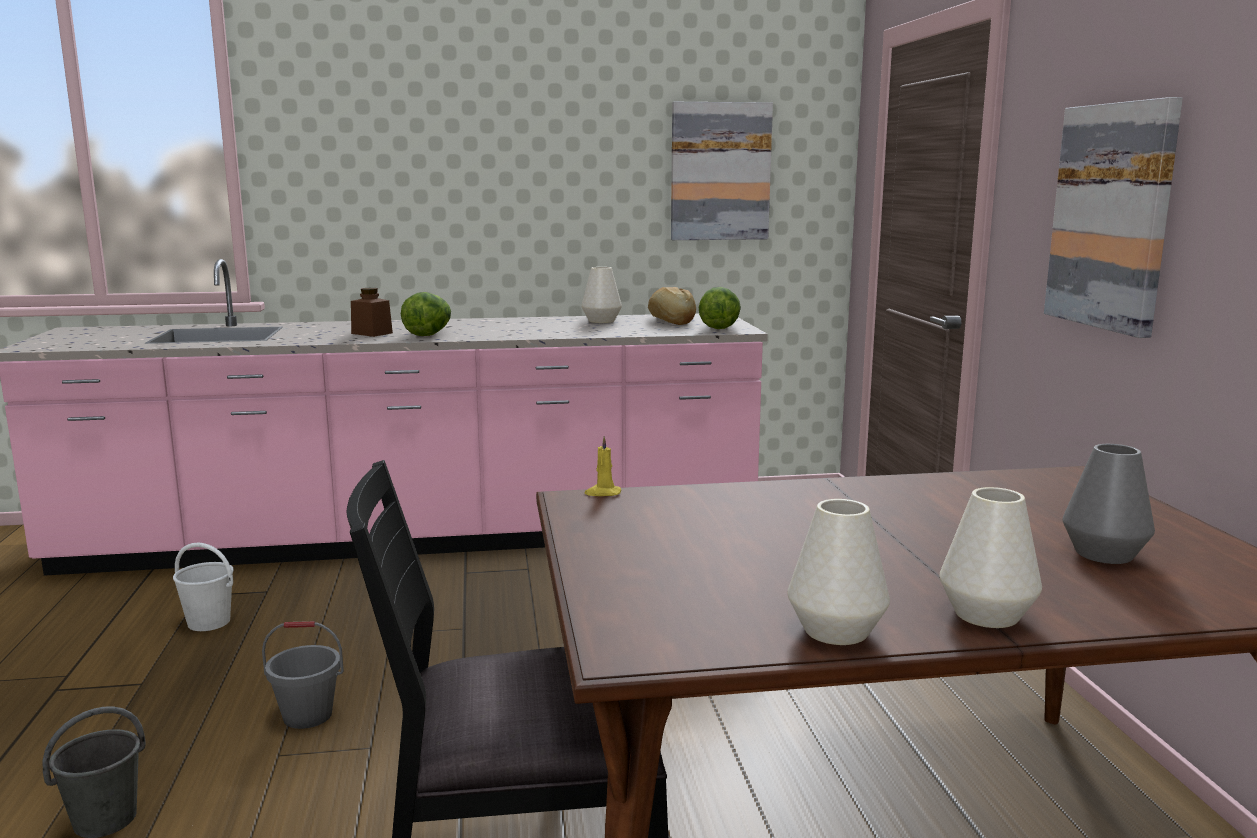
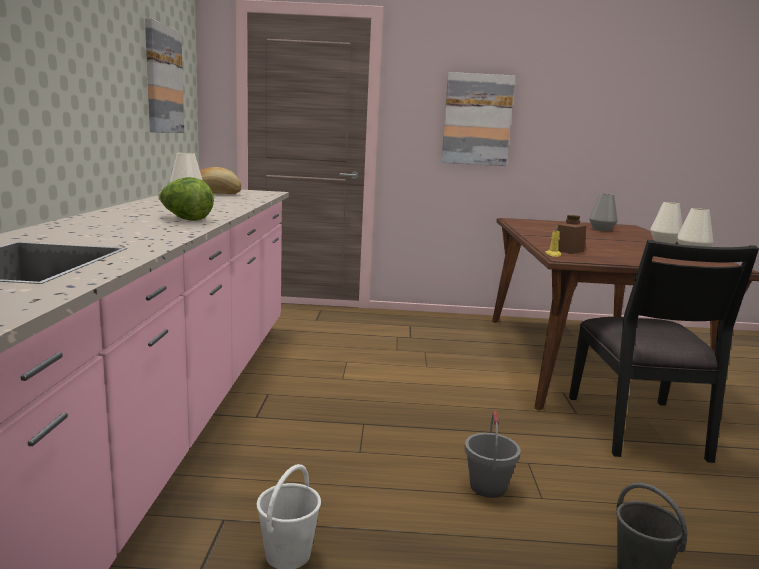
camera: 80 degrees left, 0 degrees up
(372, 333) = (147, 227): brown jar -> brown jar (569, 251)
(719, 327) = (256, 192): lettuce -> none

